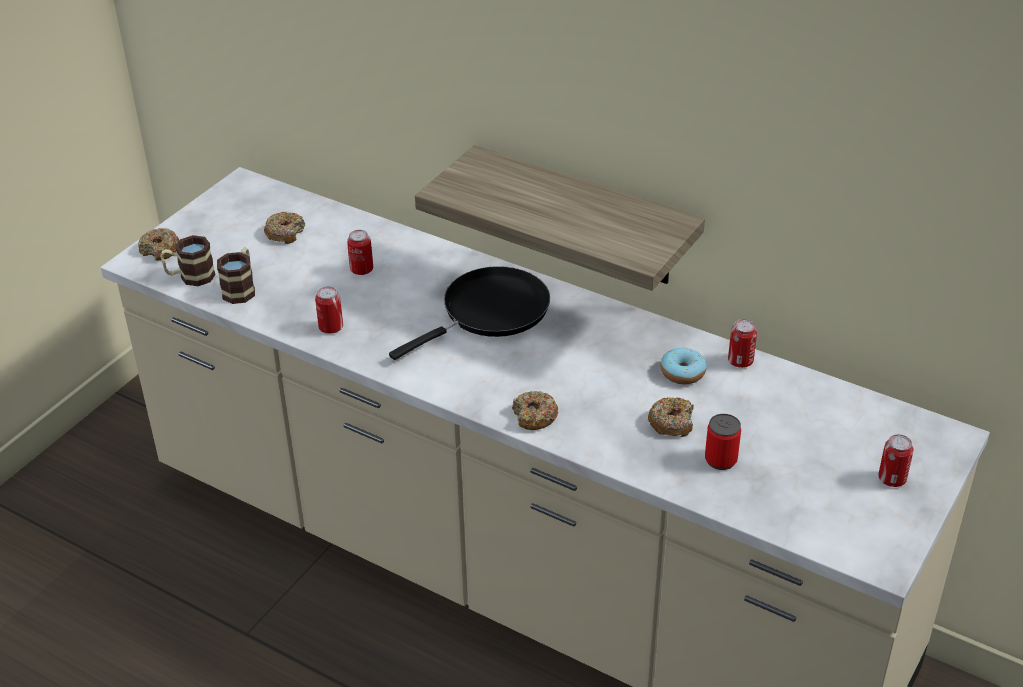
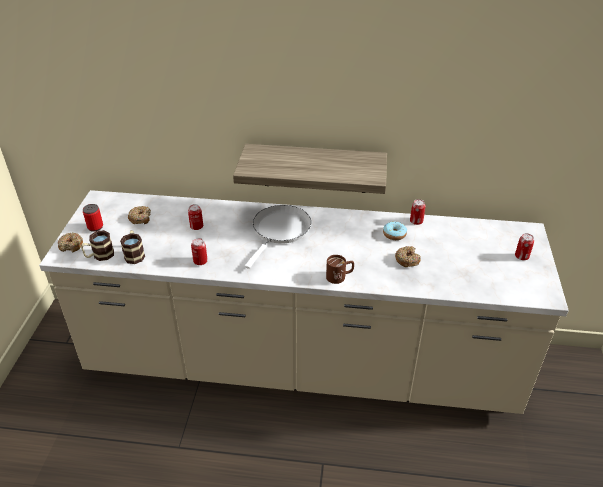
camera: 25 degrees left, 0 degrees up
(490, 312) = (280, 230): black frying pan -> white frying pan
(534, 416) = (340, 277): donut -> brown mug
(720, 460) = (442, 271): can -> can (95, 227)

